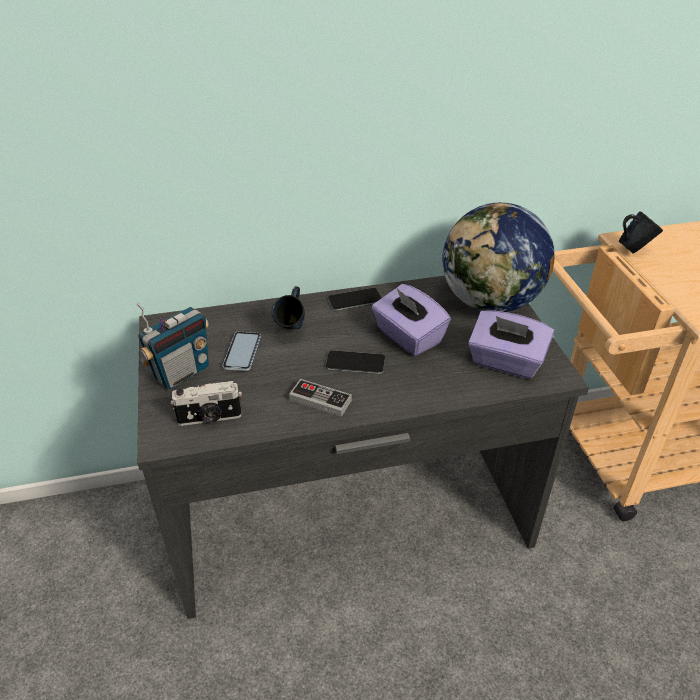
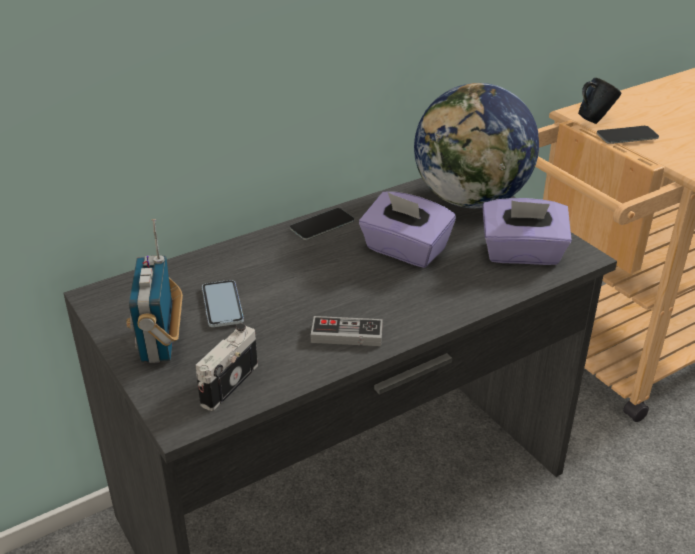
camera: 20 degrees left, 5 degrees down
(181, 373) = (160, 343): radio -> radio turned 150 degrees clockwise
(210, 418) = (227, 383): camera -> camera turned 150 degrees clockwise
(292, 331) = (269, 271): blue mug -> none
(355, 363) = (362, 288): phone -> phone (627, 135)

